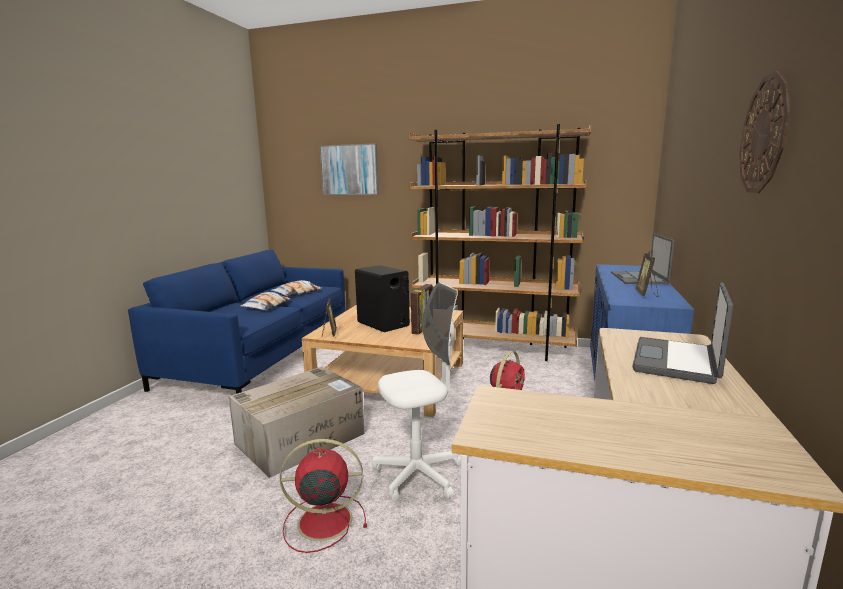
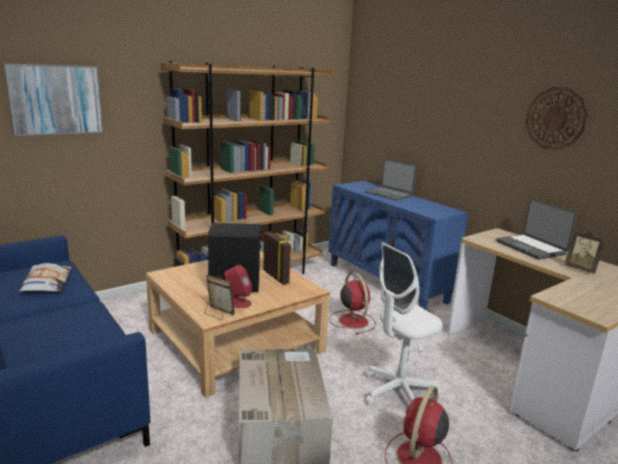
camera: 55 degrees left, 5 degrees up
(266, 306) = (60, 313): pillow -> none
(355, 333) = (237, 303): none -> red speaker
(418, 475) = (398, 392): white office chair -> white office chair turned 135 degrees counterclockwise
(646, 294) = (427, 207): picture frame -> picture frame (581, 269)

